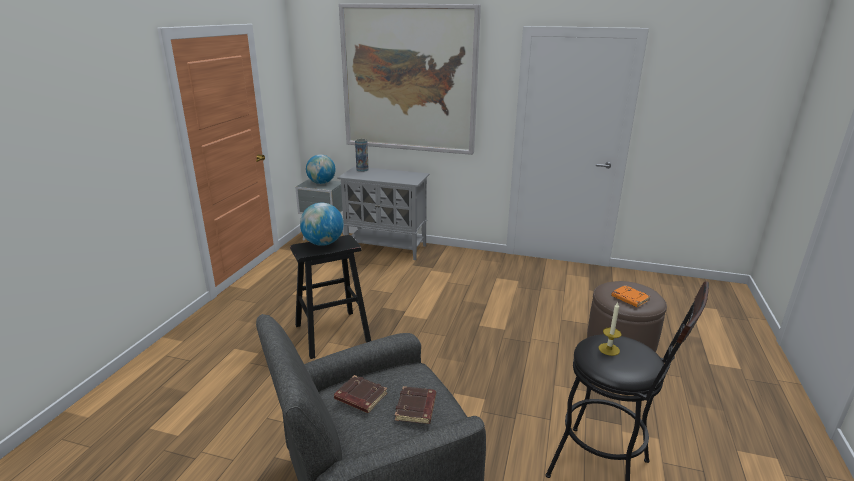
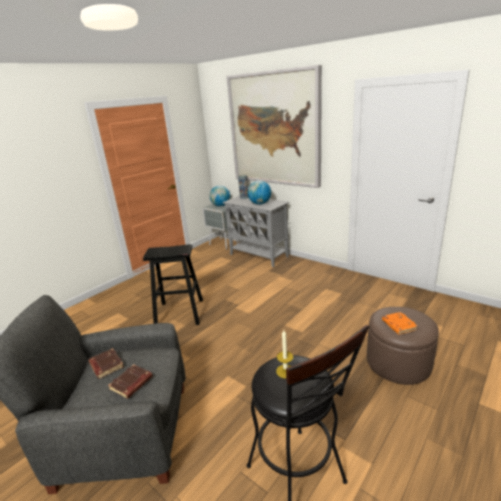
camera: 25 degrees right, 0 degrees up
(323, 243) = (168, 249): globe -> globe (260, 204)

